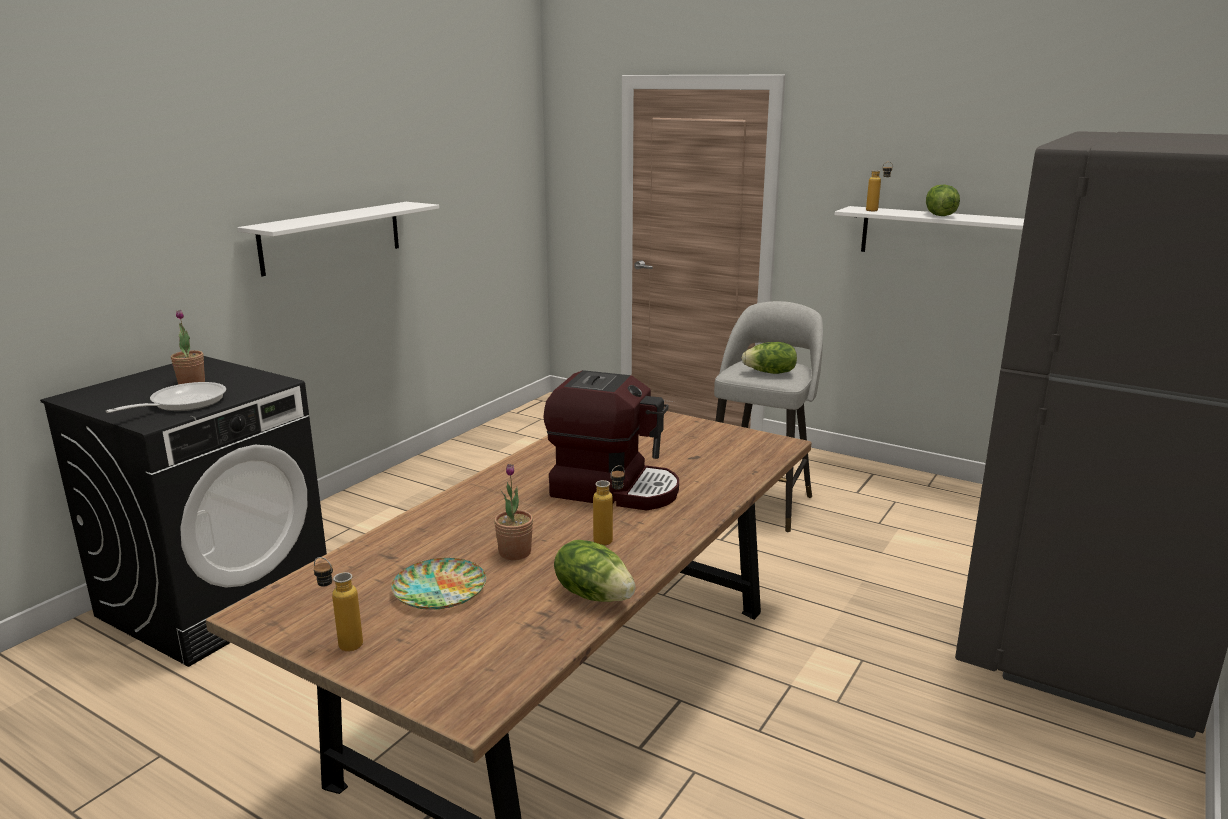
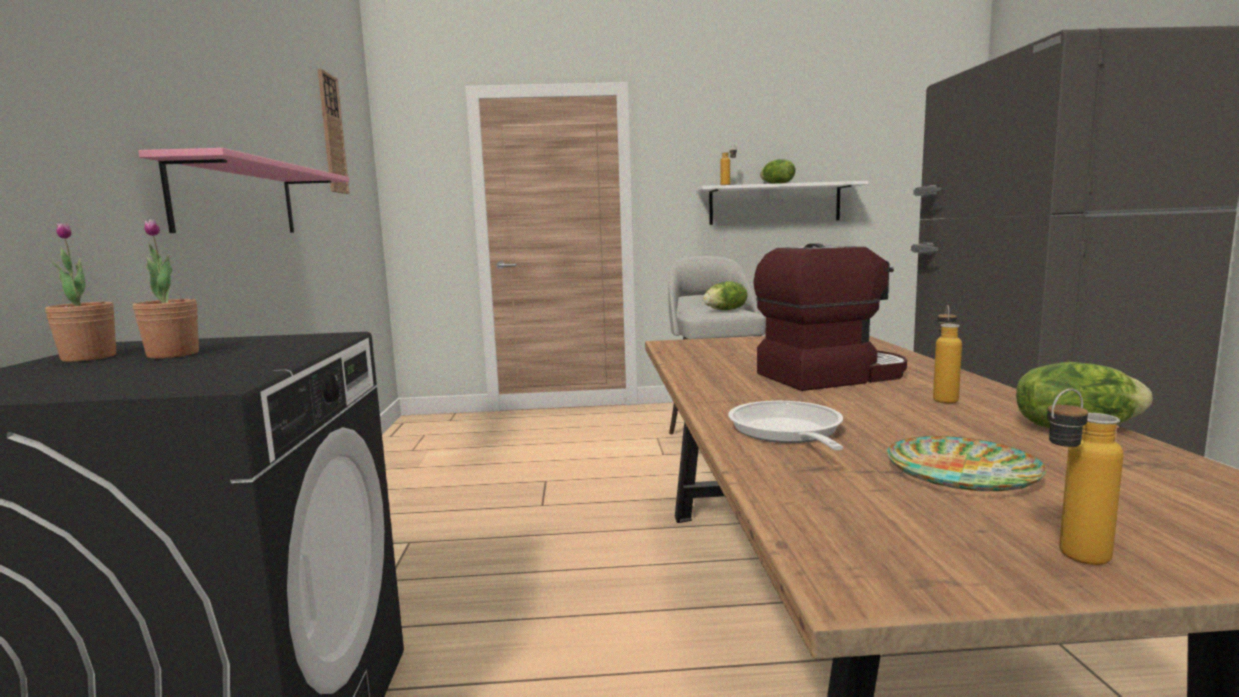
camera: 35 degrees left, 10 degrees down
(182, 403) = (219, 366): frying pan -> frying pan (787, 432)
(332, 237) = (237, 200): white shelf -> pink shelf
(468, 144) = (332, 134): none -> wall clock
(515, 552) = (912, 427): potted plant -> potted plant (89, 357)

